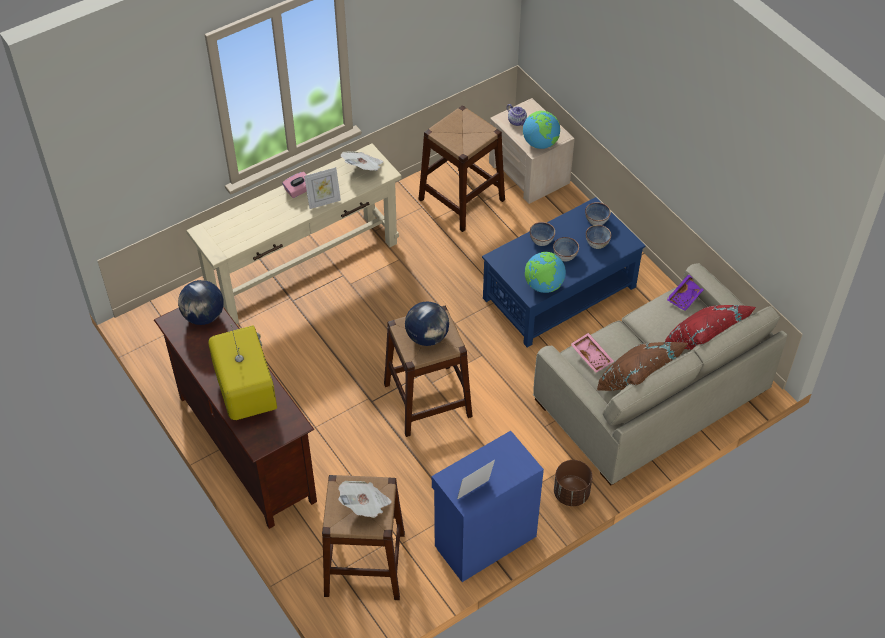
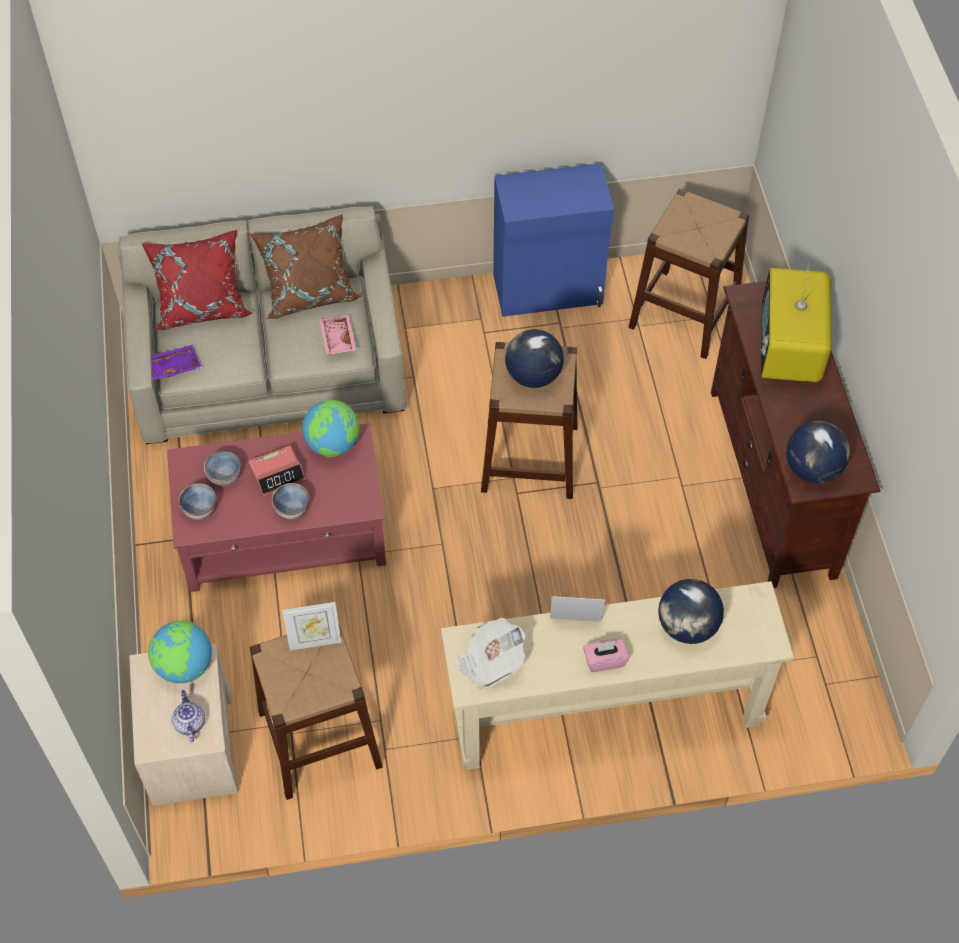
camera: 155 degrees left, 5 degrees up
(256, 223) = (687, 626): none -> globe
(365, 505) = (693, 223): newspaper -> none
(475, 492) = (577, 179): picture frame -> picture frame (315, 641)
(558, 292) = (284, 533): blue coffee table -> red coffee table
(565, 255) = (278, 474): bowl -> alarm clock
(571, 493) = (430, 299): brown planter -> none

